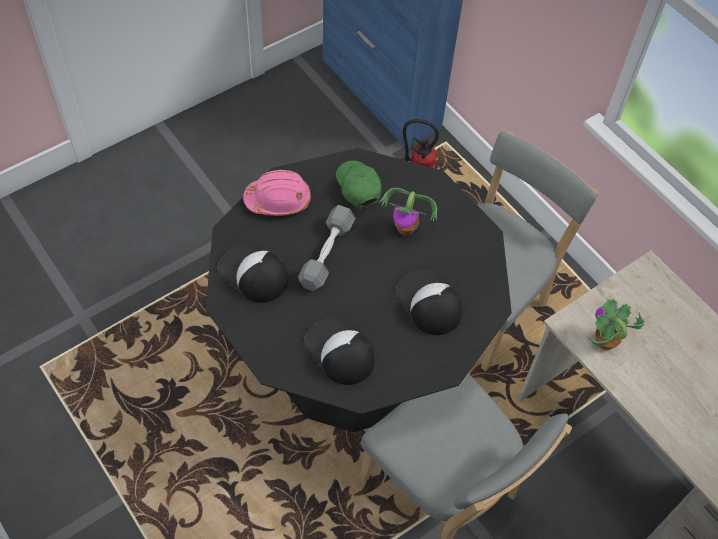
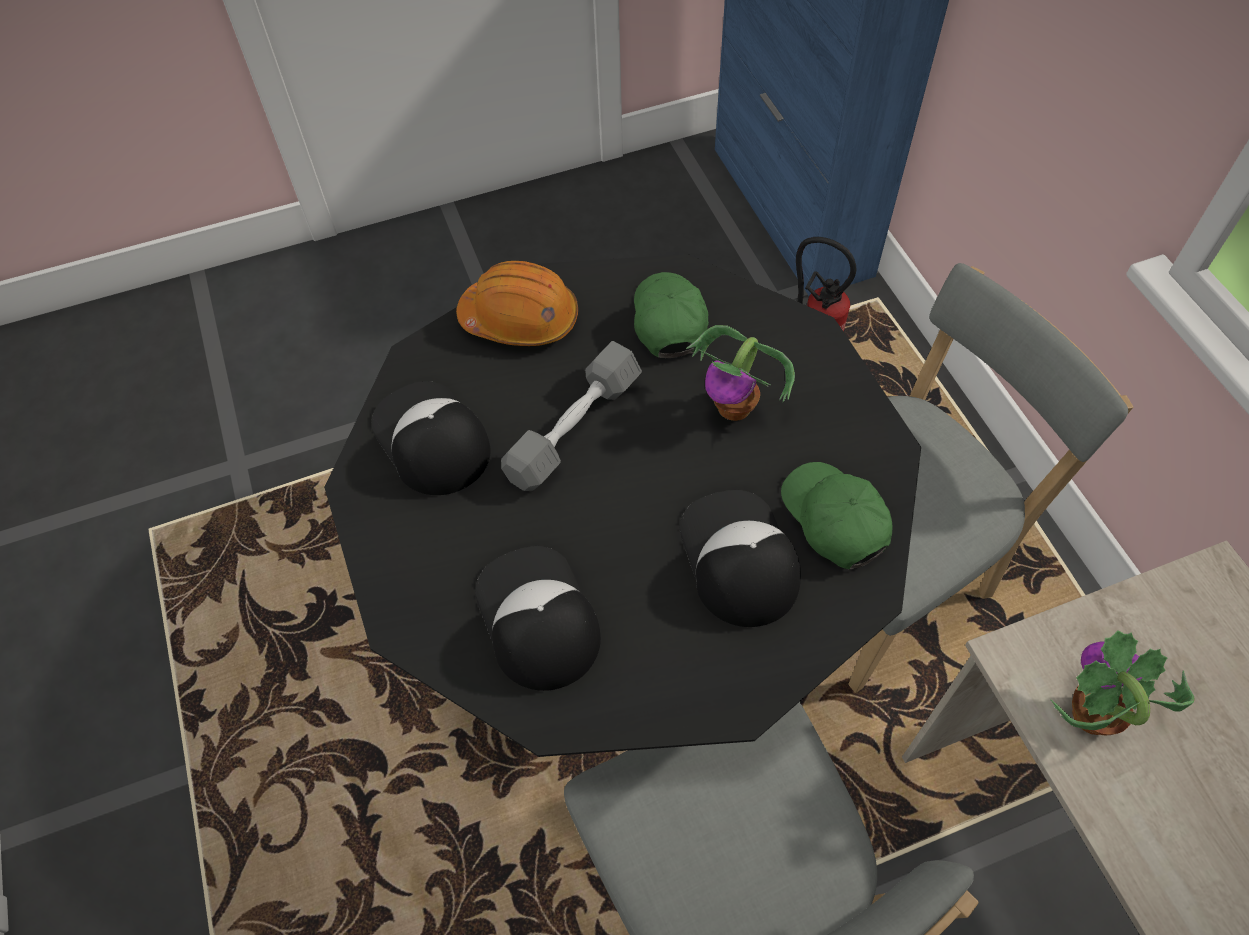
camera: 20 degrees right, 0 degrees up
(278, 200) = (520, 319): pink hard hat -> orange hard hat
(469, 275) = (834, 520): none -> green cap

